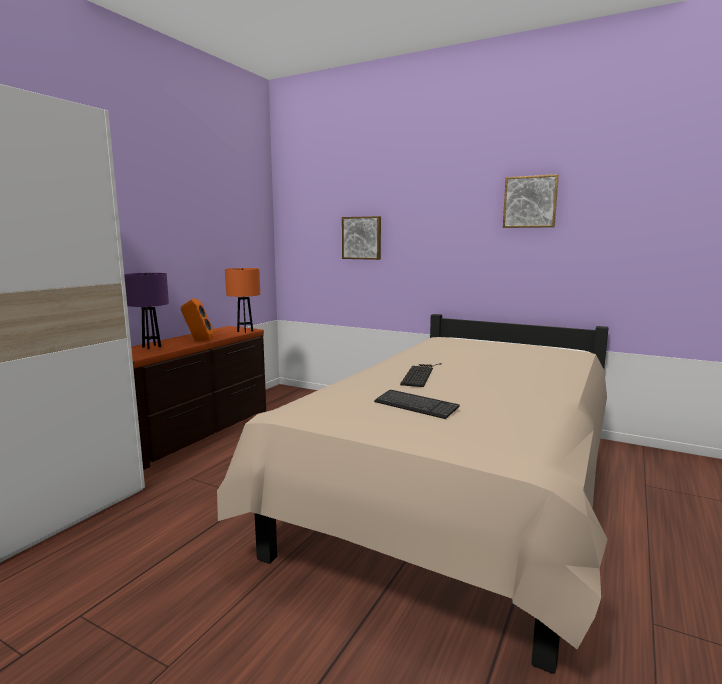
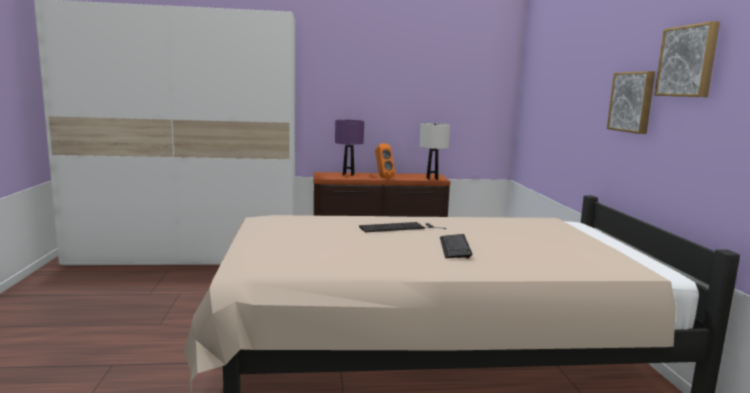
camera: 55 degrees right, 0 degrees up
(245, 331) = (432, 179): orange table lamp -> white table lamp
(362, 238) = (562, 102): picture -> picture (632, 102)
(415, 406) = (315, 236): keyboard -> keyboard (455, 247)

